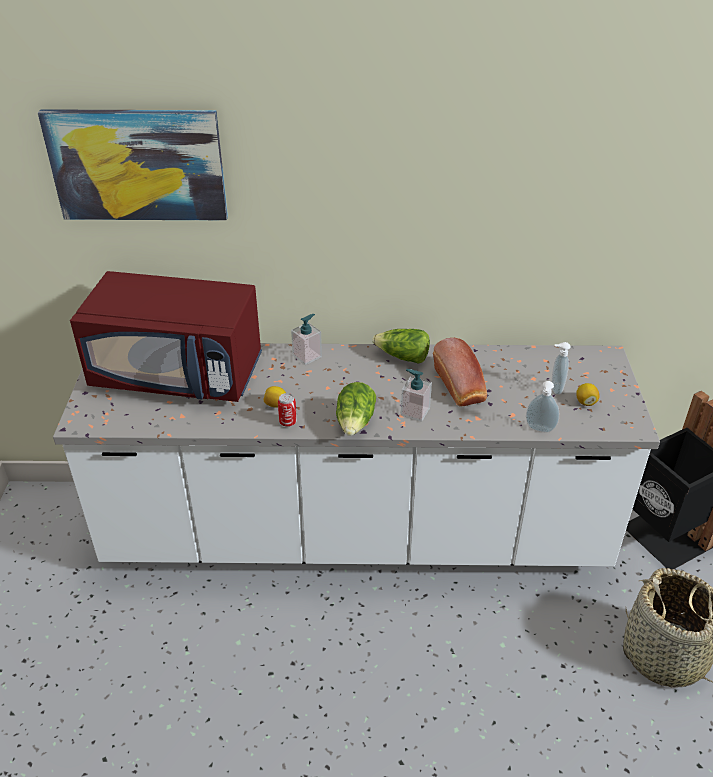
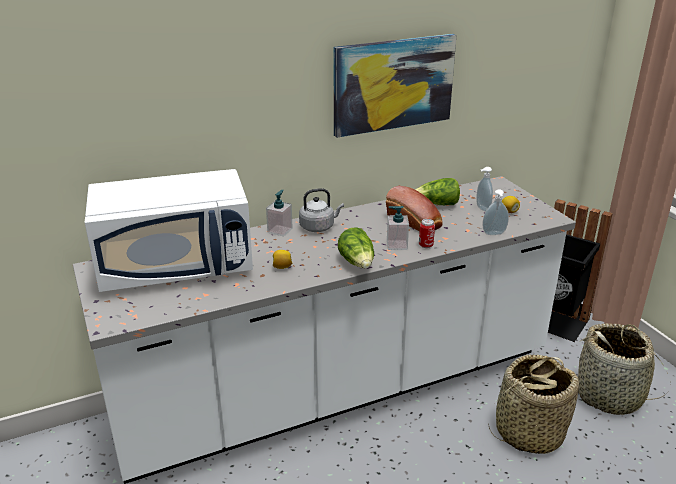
camera: 25 degrees left, 10 degrees down
(138, 165) = (117, 72): picture -> picture (393, 84)
(179, 374) = (177, 267): red microwave -> white microwave
(288, 422) = (302, 276): can -> can (426, 245)
(350, 363) = (319, 227): none -> grey kettle
(403, 357) = (356, 215): lettuce -> lettuce (437, 204)
(532, 661) = (528, 432): none -> basket

